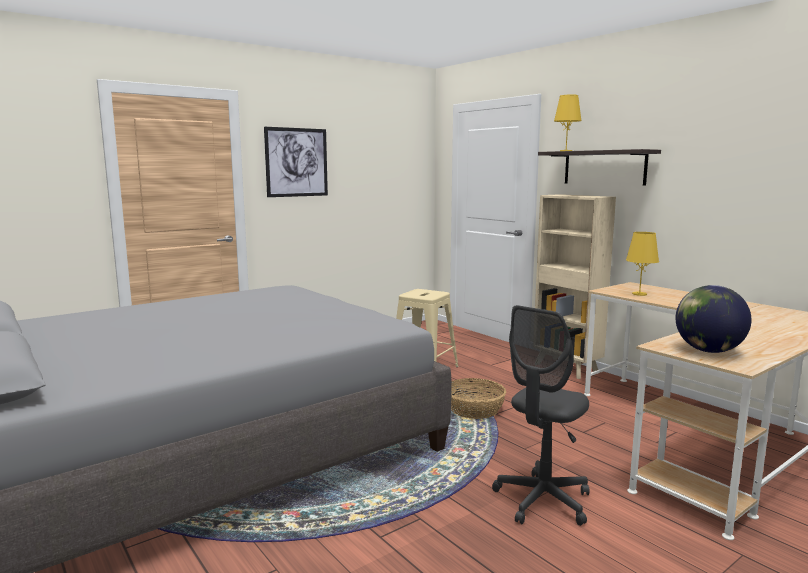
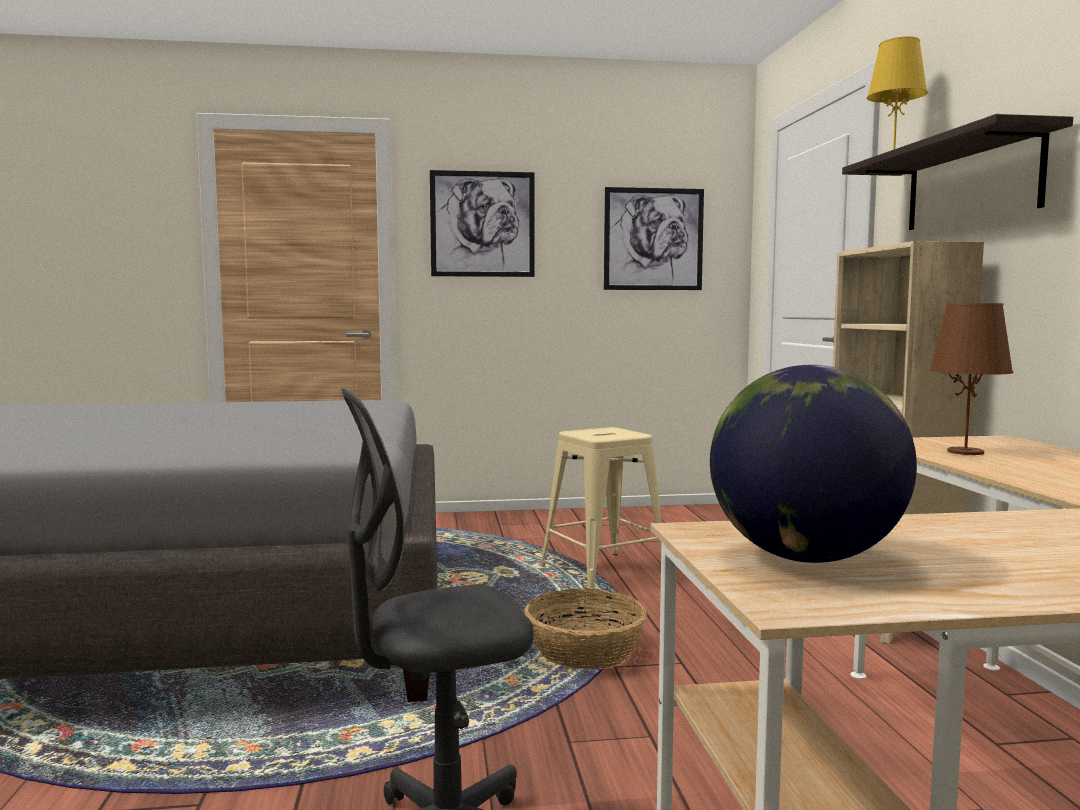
camera: 30 degrees right, 5 degrees down
(388, 170) = (653, 239): none -> picture
(639, 294) = (965, 452): yellow table lamp -> brown table lamp

